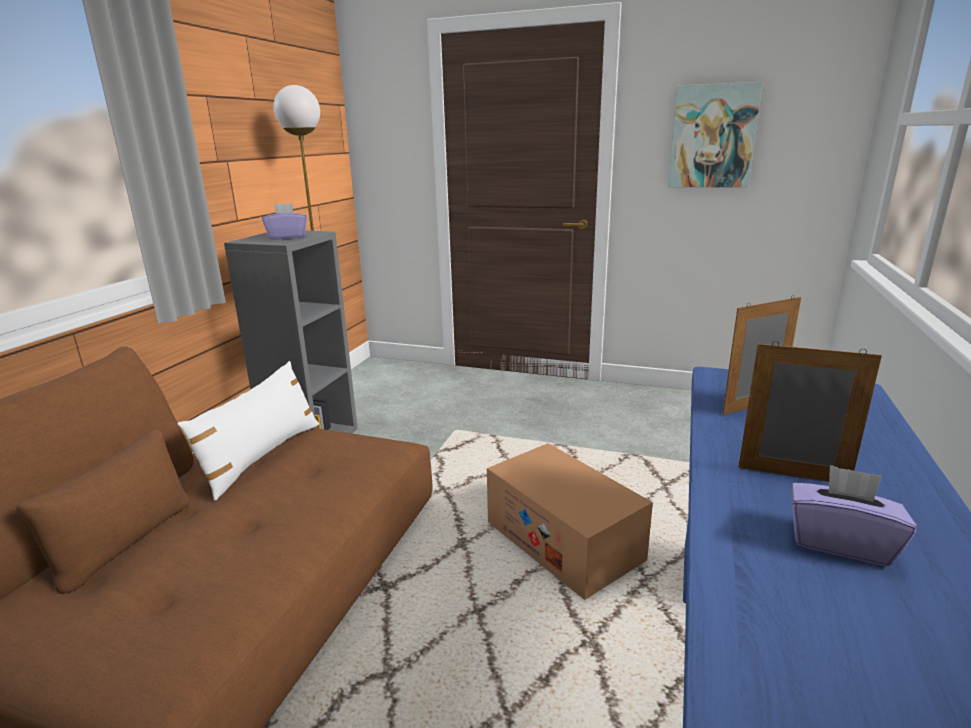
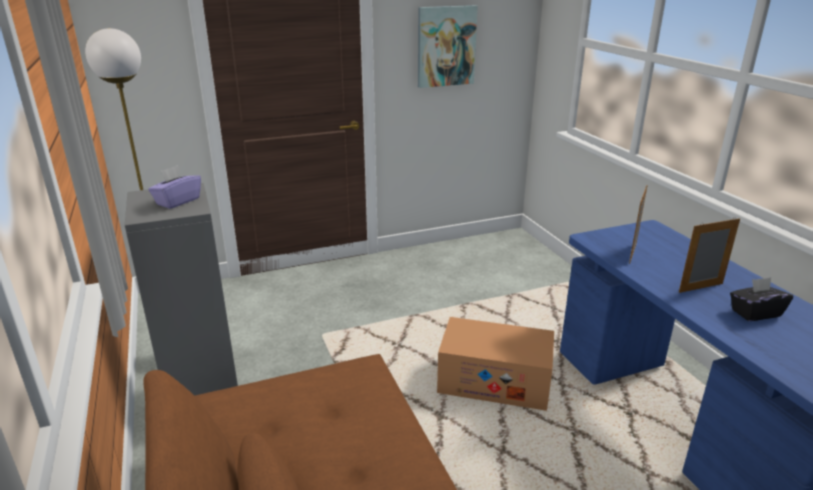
camera: 40 degrees left, 5 degrees up
(262, 456) = (275, 421): white pillow -> none
(839, 542) = (755, 313): purple tissue box -> black tissue box

